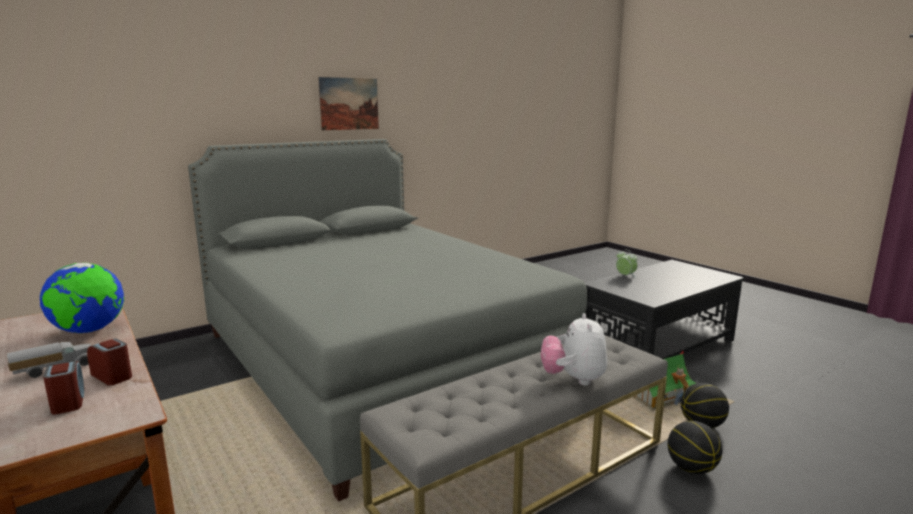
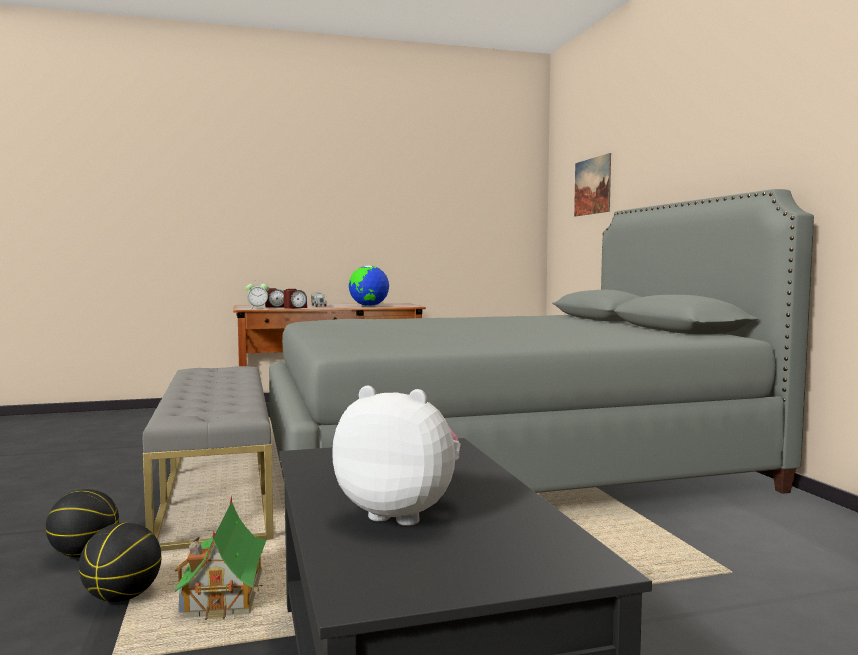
camera: 110 degrees right, 10 degrees down
(349, 104) = (761, 137): picture -> picture (592, 186)
(573, 379) = (187, 396): plush toy -> plush toy (401, 513)
(625, 276) = (481, 473): alarm clock -> alarm clock (257, 308)

